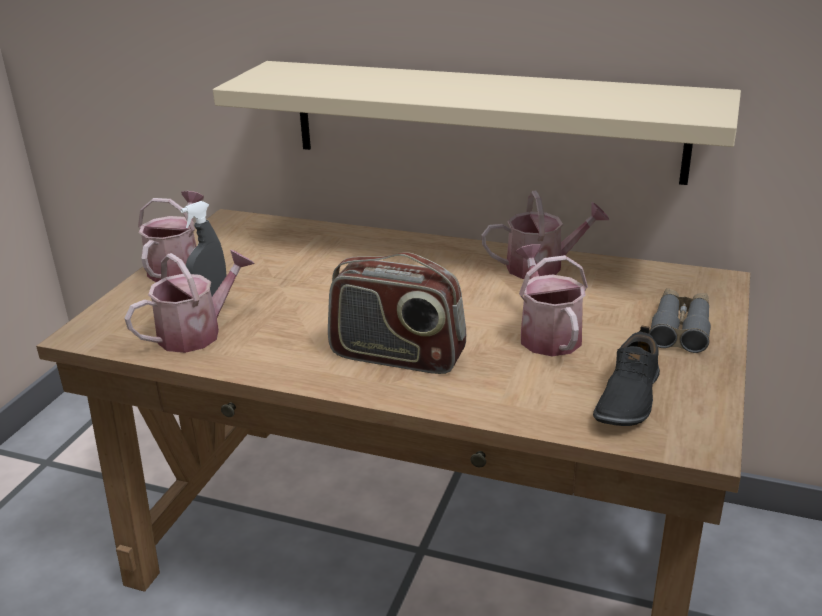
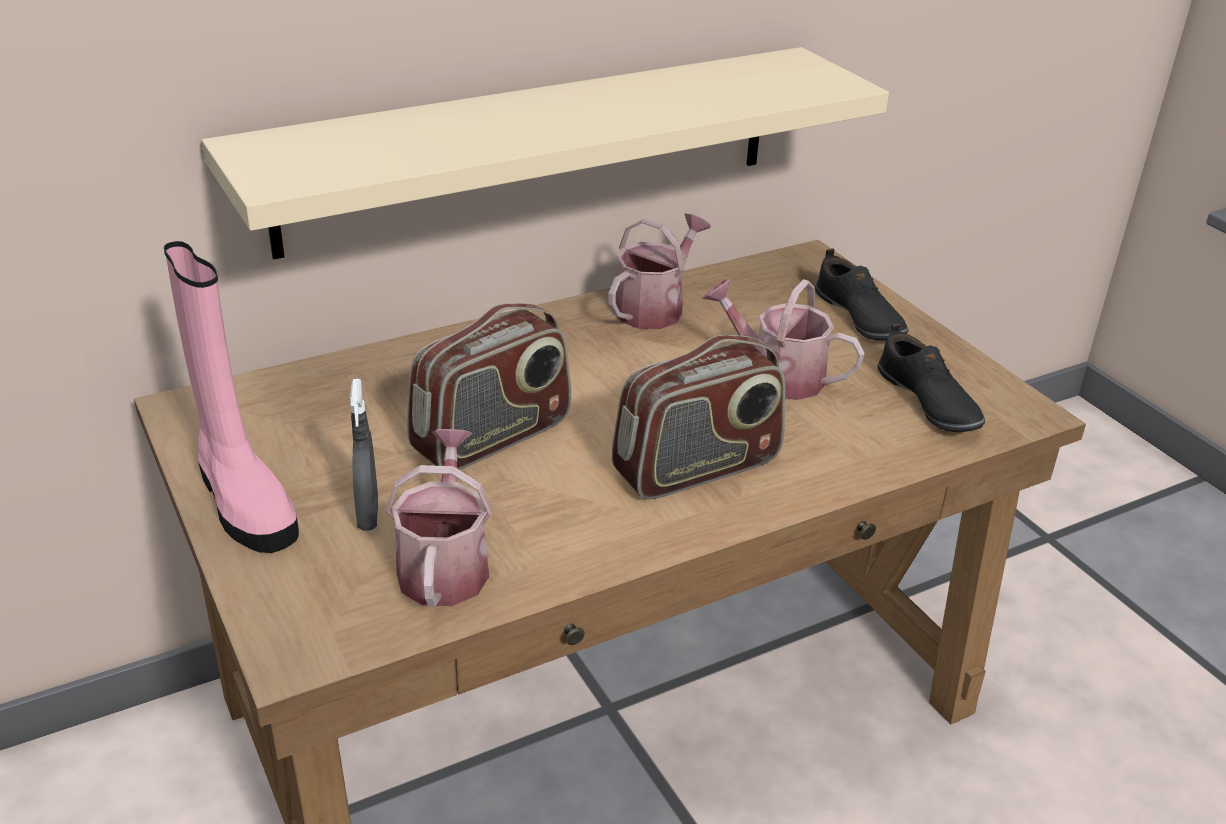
camera: 50 degrees left, 5 degrees up
(178, 267) = (243, 502): watering can -> pink boot
(326, 290) = (493, 437): none -> radio
(680, 328) = (858, 317): grey binoculars -> black shoe

